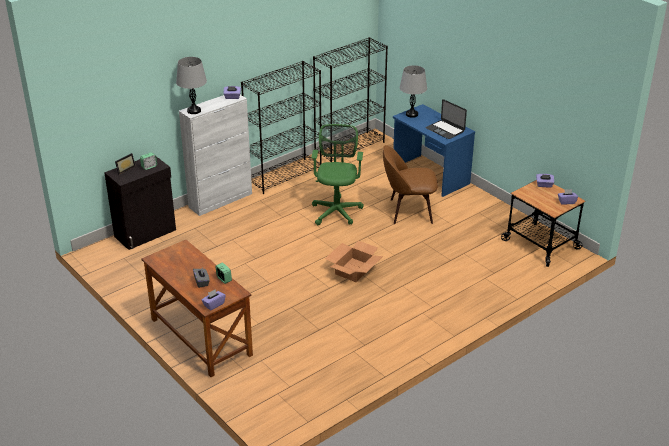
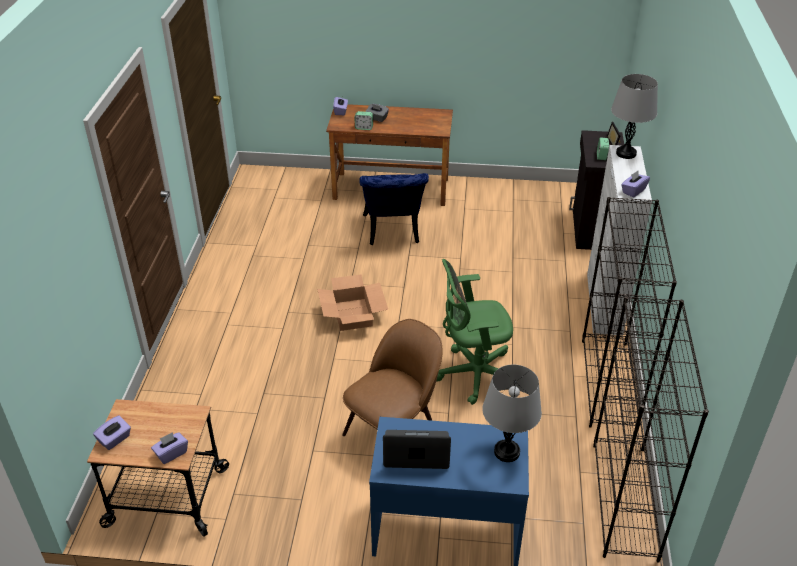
camera: 135 degrees right, 5 degrees up
(255, 304) = (392, 232): none -> blue chair
(337, 210) = (473, 375): green office chair -> green office chair turned 120 degrees clockwise

